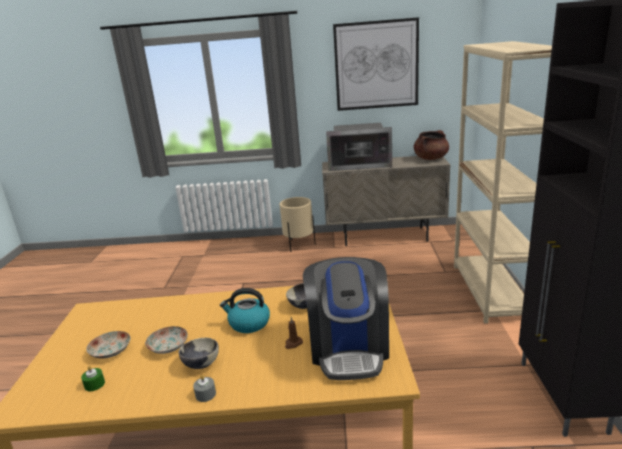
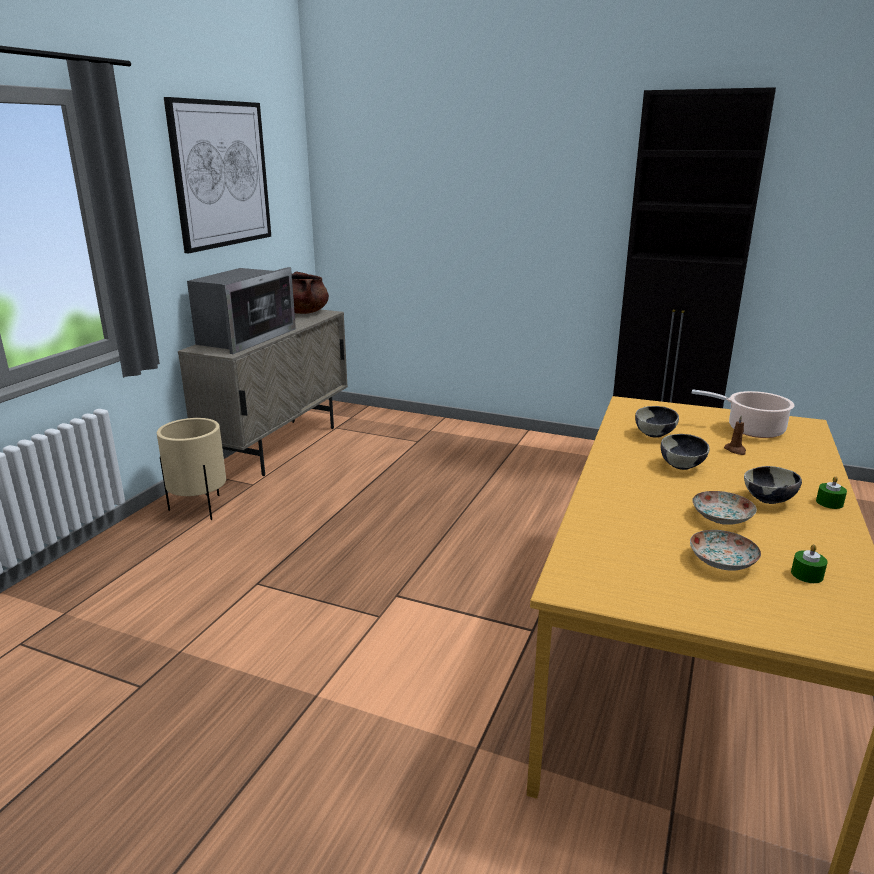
camera: 70 degrees left, 0 degrees up
(205, 394) = (829, 503): grey candle -> green candle
(248, 323) = (682, 466): kettle -> bowl
(349, 348) = (751, 430): coffee machine -> cooking pot
(490, 291) = (482, 435): beige bookcase -> none

